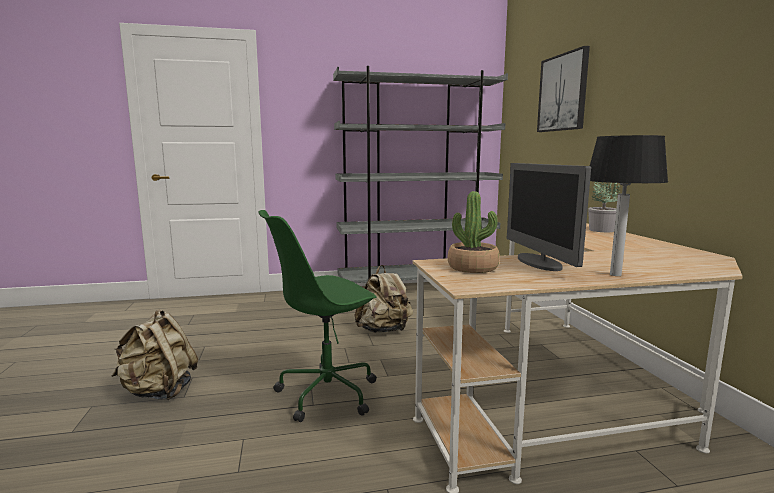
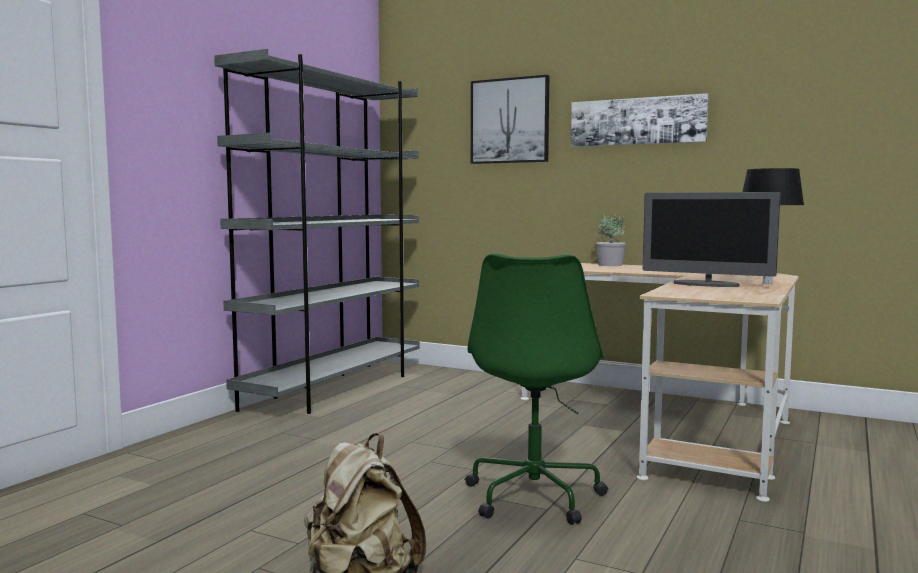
camera: 50 degrees left, 5 degrees down
(384, 330) = (422, 434): beige backpack -> none
(473, 268) = (699, 292): potted plant -> none
(648, 82) = (637, 121): none -> picture

